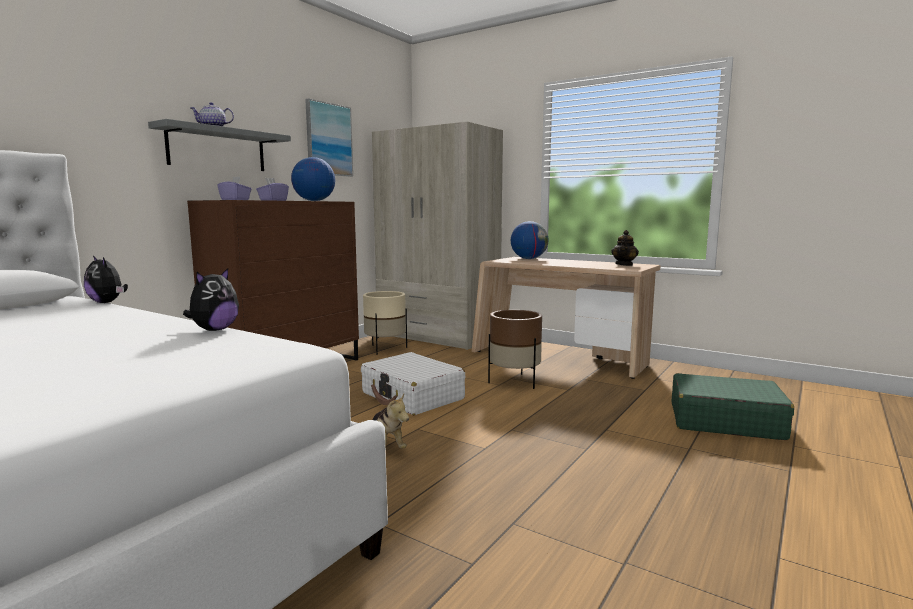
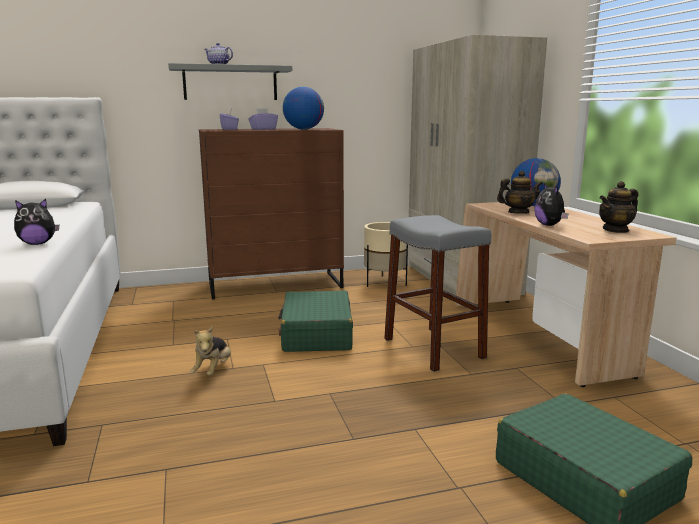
camera: 40 degrees right, 5 degrees up
(107, 302) = (83, 210): plush toy -> plush toy (549, 225)
(328, 139) = (355, 63): picture -> none
(412, 396) = (316, 334): white suitcase -> green suitcase
(514, 382) = (433, 348): brown planter -> grey stool
(539, 262) = (518, 213): none -> teapot

